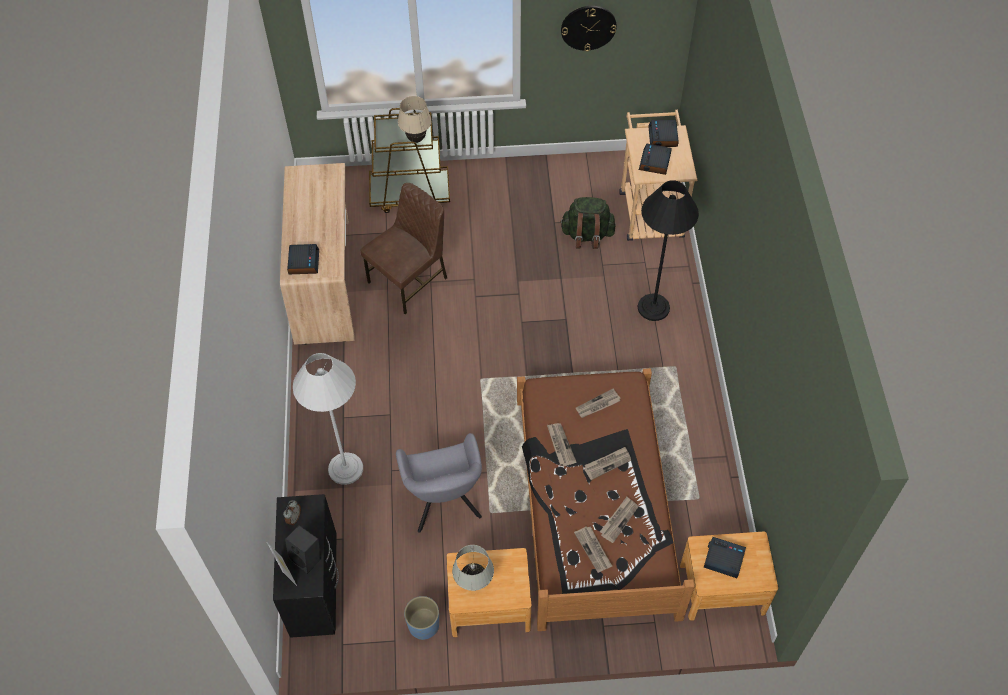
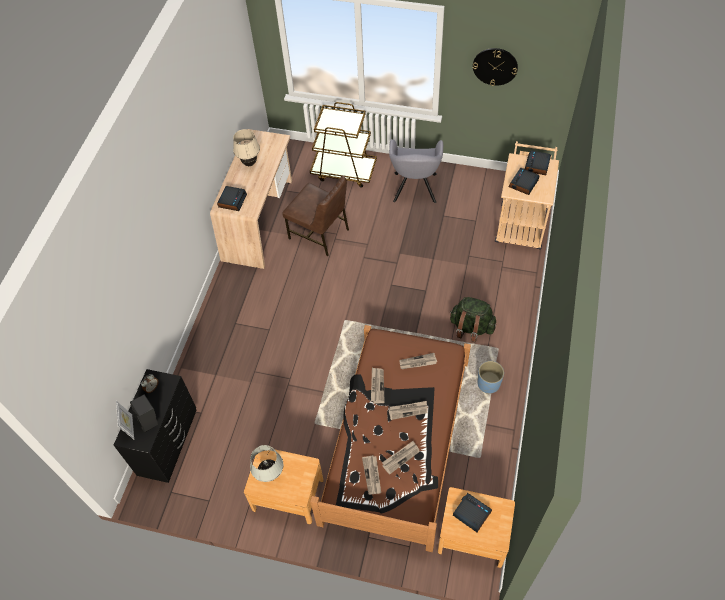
camera: 20 degrees right, 0 degrees up
(345, 469) = (222, 361): white floor lamp -> none
(409, 280) = (320, 234): brown chair -> brown chair turned 60 degrees clockwise
(416, 139) = (347, 128): beige table lamp -> beige table lamp (249, 163)
(423, 625) = (234, 495): blue planter -> blue planter (488, 383)
(444, 503) = (283, 406): grey armchair -> grey armchair (414, 190)
(587, 235) = (465, 231): green backpack -> green backpack (471, 327)
(653, 307) = (497, 298): black floor lamp -> none

